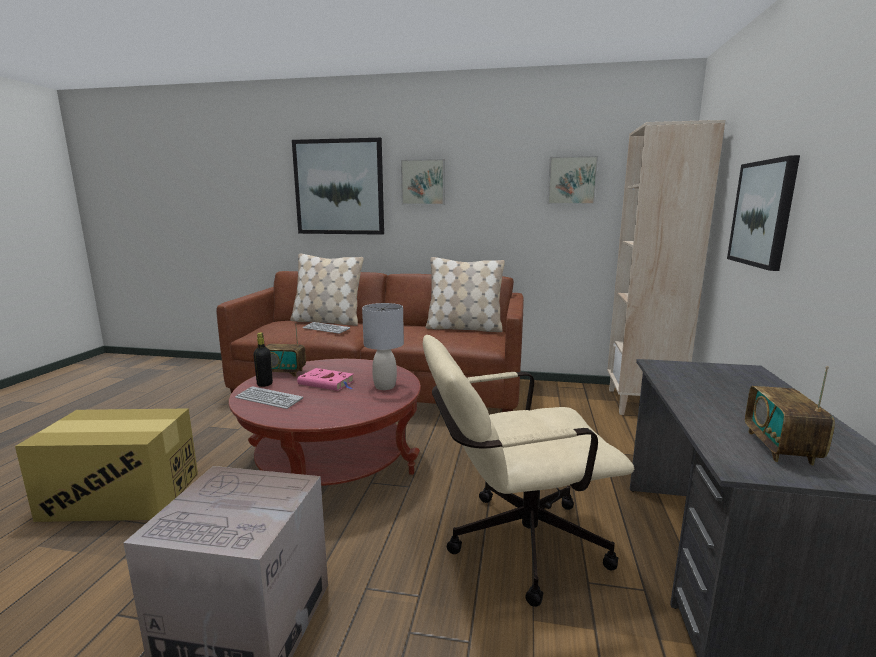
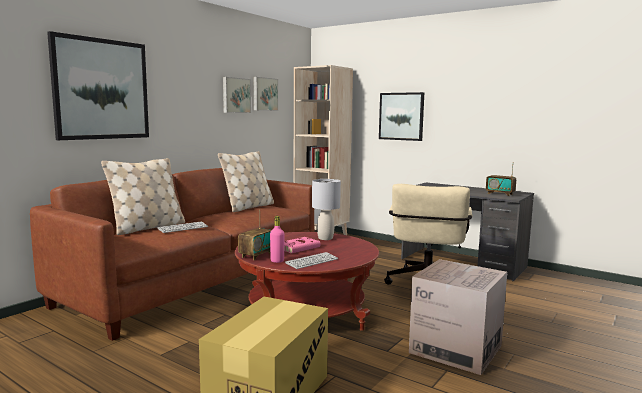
camera: 65 degrees left, 5 degrees down
(265, 384) = (277, 261): black bottle -> pink bottle
(423, 182) = (177, 89): picture -> picture (235, 95)

